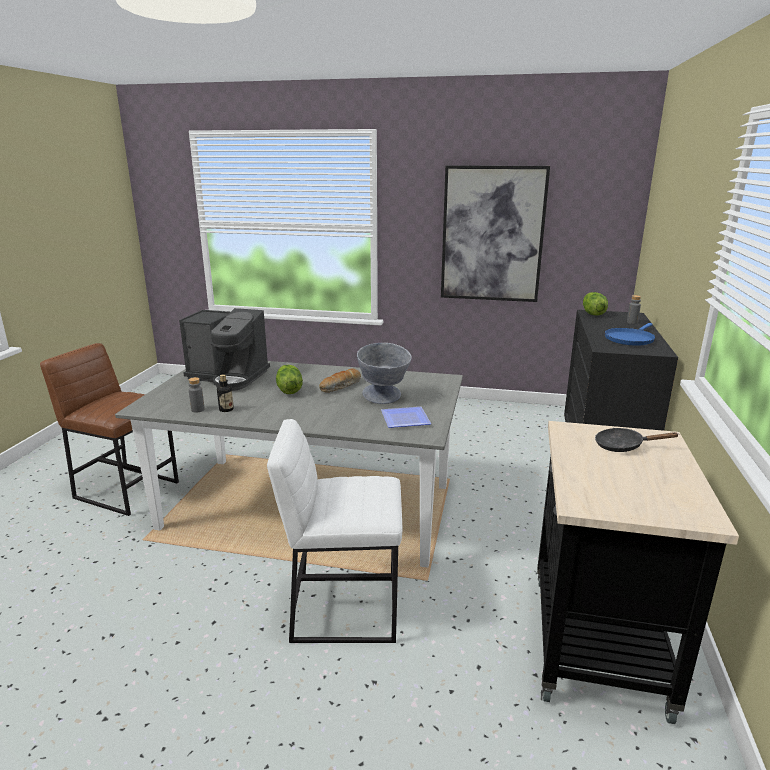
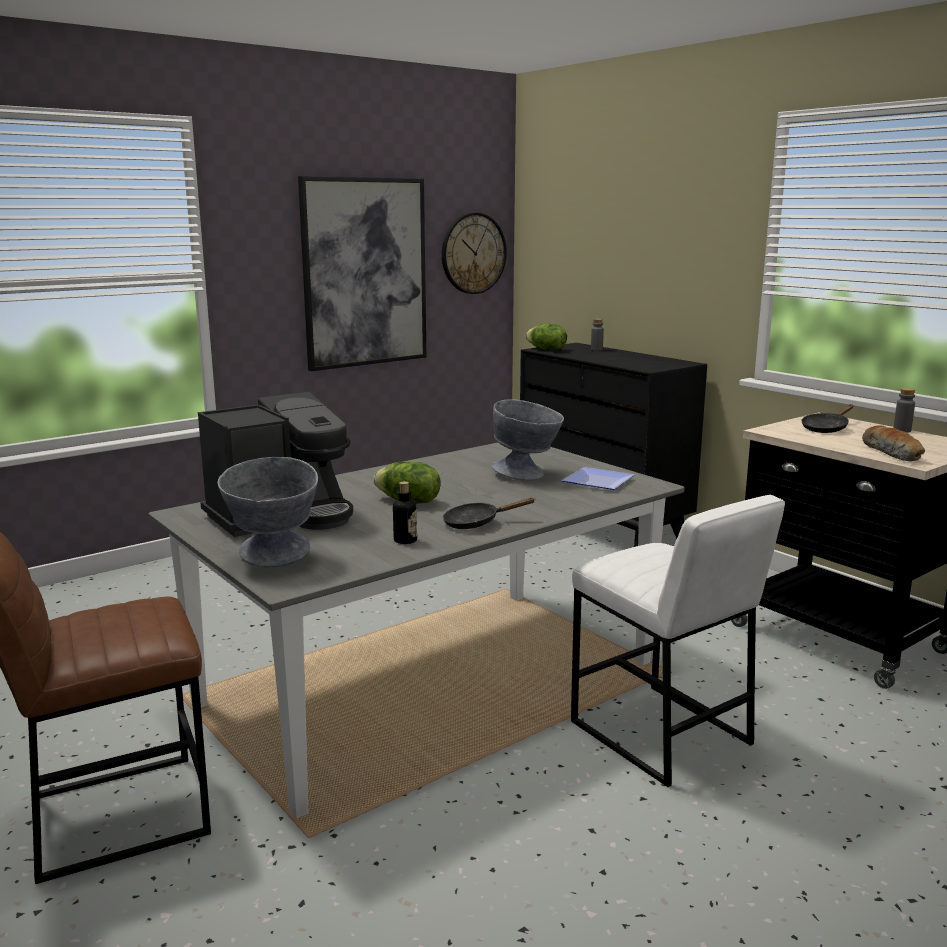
camera: 50 degrees left, 5 degrees down
(168, 395) = (273, 559): none -> grey bowl
(198, 410) = (372, 554): grey bottle -> grey bottle (902, 430)
(275, 415) = (476, 523): none -> black frying pan
(341, 387) = (450, 480): bread -> bread (892, 453)
(343, 608) = (662, 734): white chair -> white chair turned 75 degrees counterclockwise
(597, 226) = (473, 253): none -> wall clock
(629, 339) = (638, 360): blue frying pan -> none

